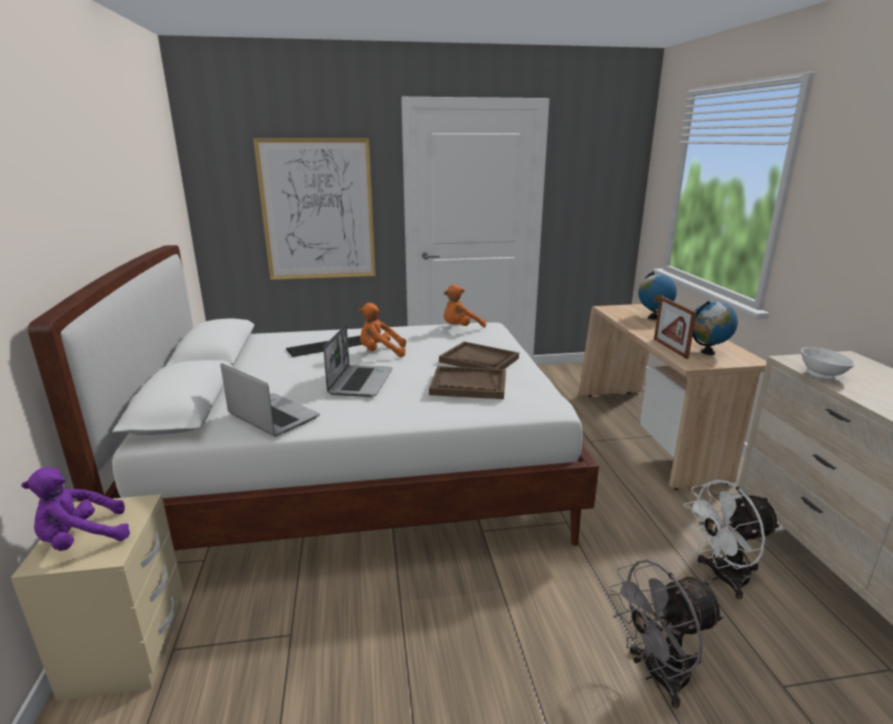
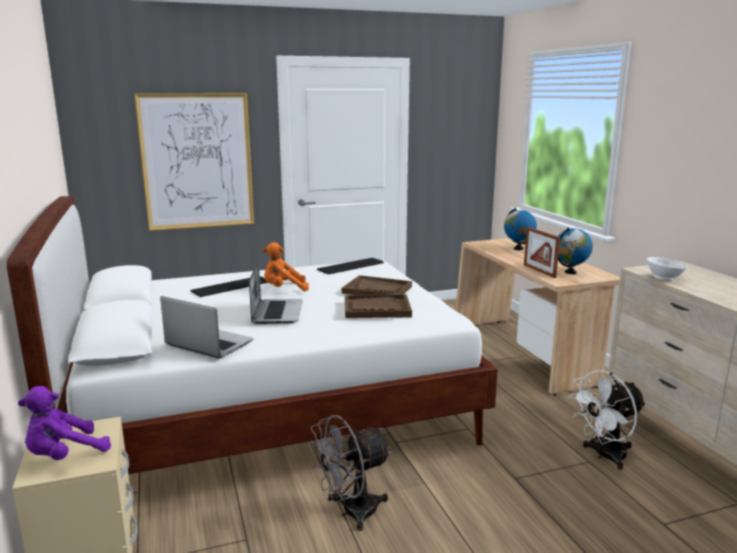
camera: 10 degrees left, 5 degrees down
(460, 328) = (349, 266): orange plush toy -> keyboard
(657, 675) = (567, 529): grey fan -> grey fan (351, 512)

